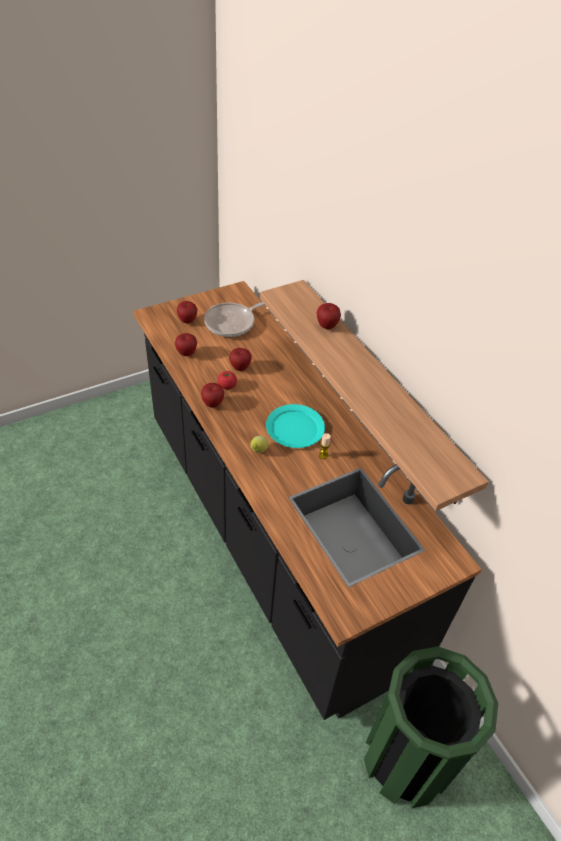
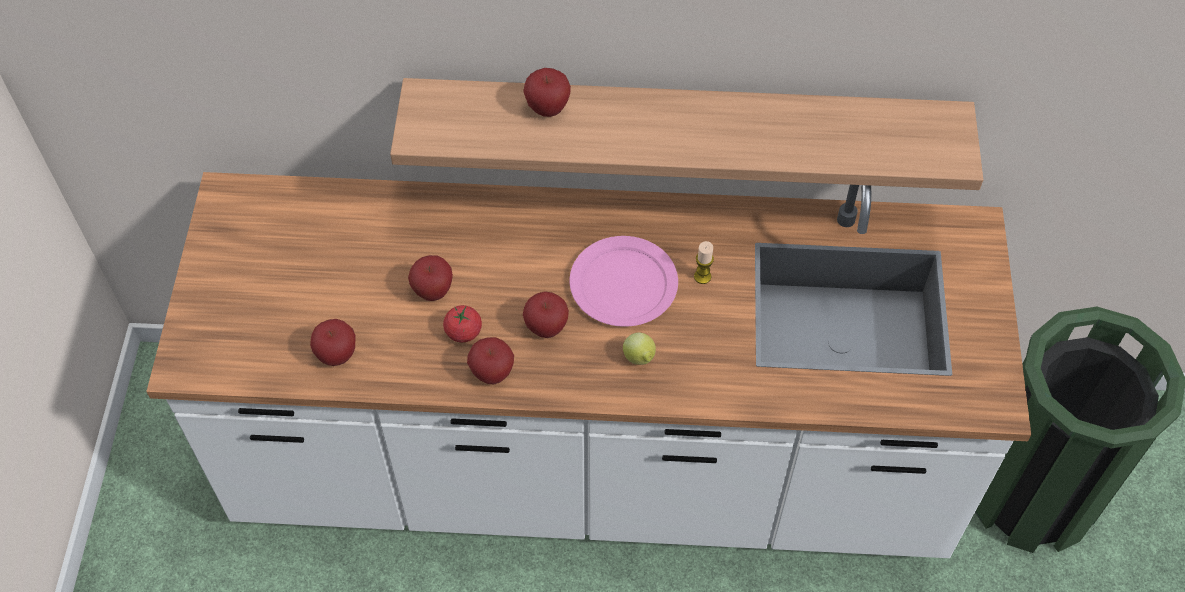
camera: 55 degrees left, 10 degrees up
(187, 321) = (248, 314): apple -> apple (546, 328)
(232, 322) = (307, 246): frying pan -> none
(271, 535) = (592, 467): black counter -> white counter
(295, 428) = (624, 285): turquoise plate -> pink plate

